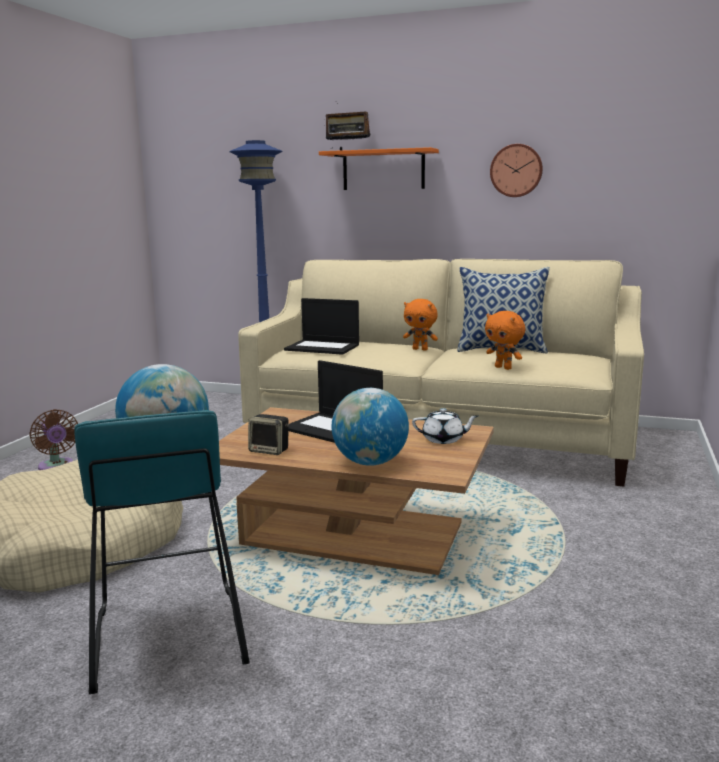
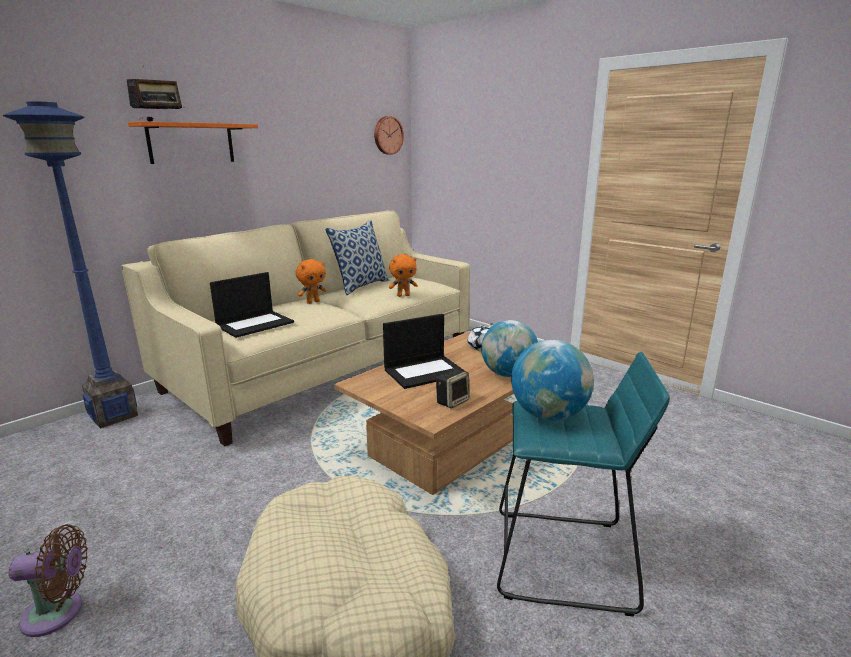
camera: 65 degrees left, 5 degrees up
(516, 170) = (303, 146): wall clock -> wall clock (387, 135)

